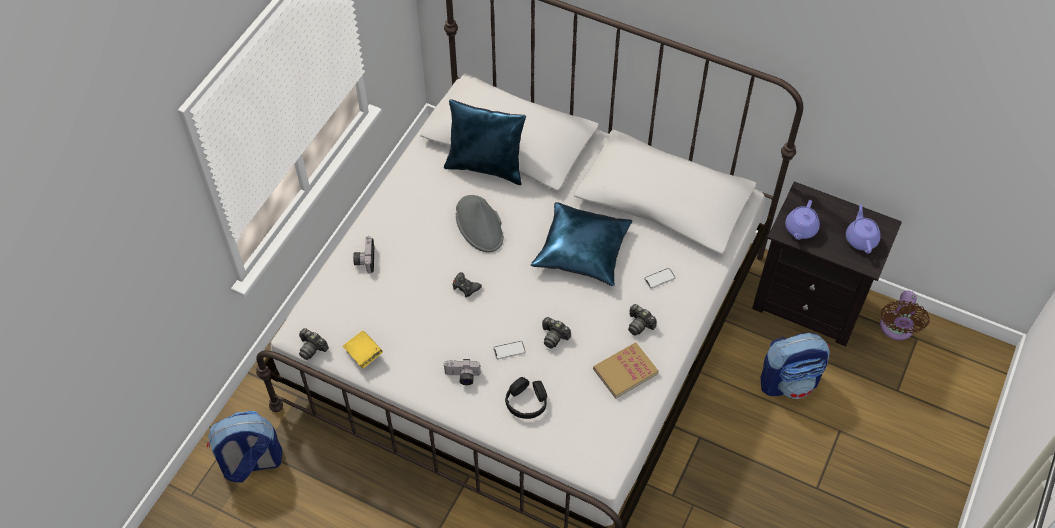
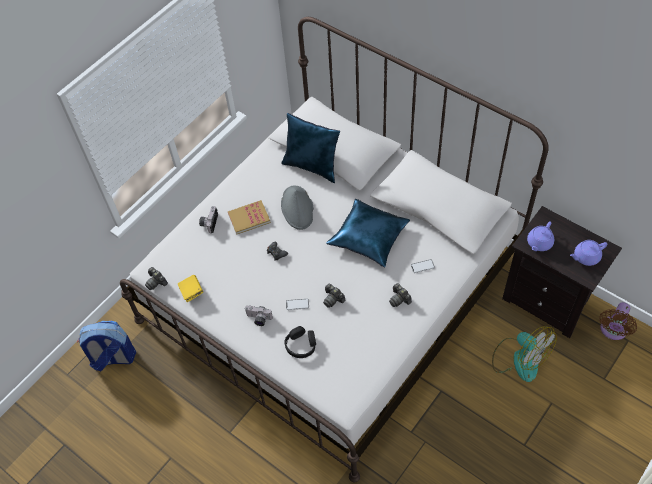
camera: 15 degrees right, 0 degrees up
(625, 371) = (380, 333): book -> book (249, 218)
(789, 381) = (519, 359): backpack -> fan
(861, 239) = (586, 257): purple teapot -> purple teapot turned 120 degrees counterclockwise

